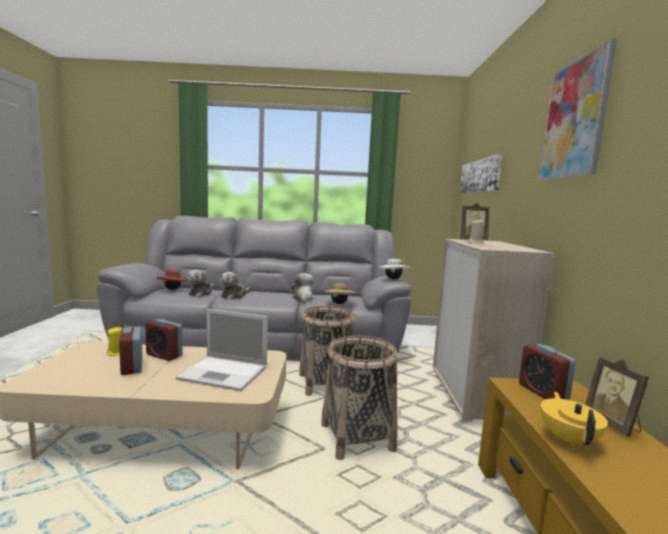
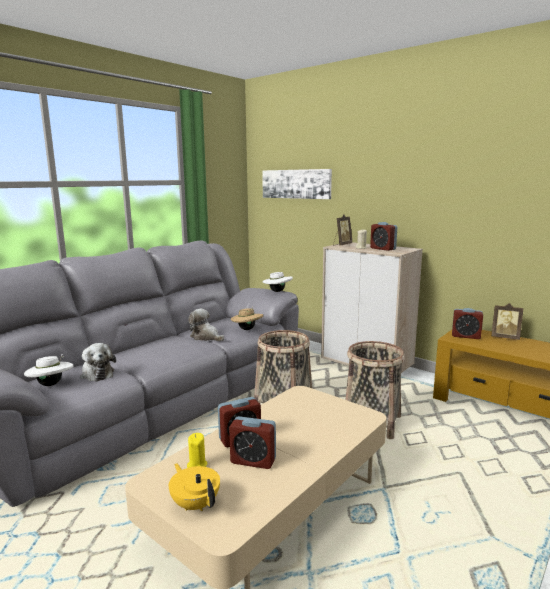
camera: 50 degrees left, 5 degrees up
(173, 289) = (51, 384): red hat -> white hat
(225, 373) = (318, 419): laptop -> none
(234, 296) = (142, 360): plush toy -> none
(496, 246) = (383, 249): none -> alarm clock
(568, 439) = (514, 351): yellow teapot -> yellow teapot (195, 504)
(574, 119) = (424, 158): picture -> none

